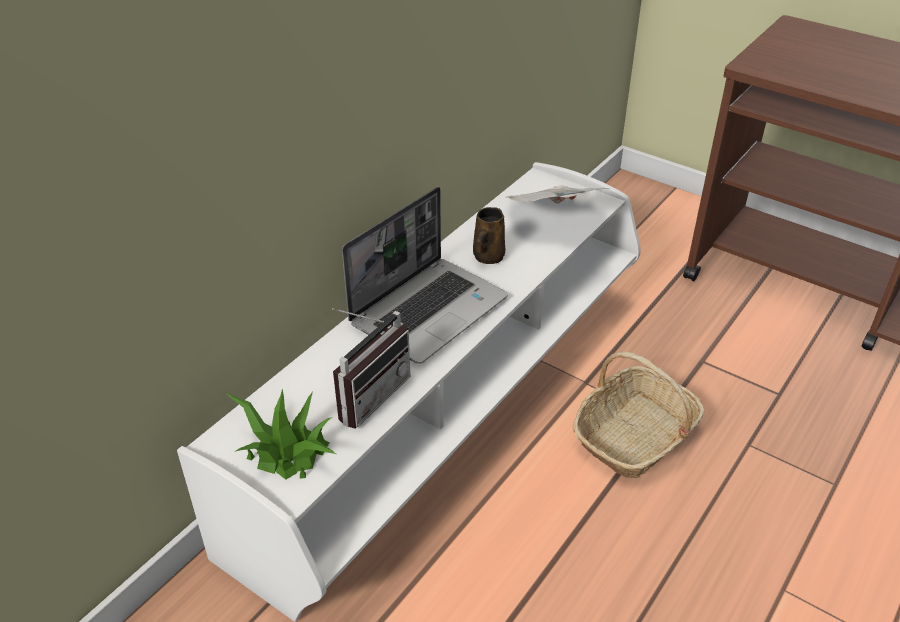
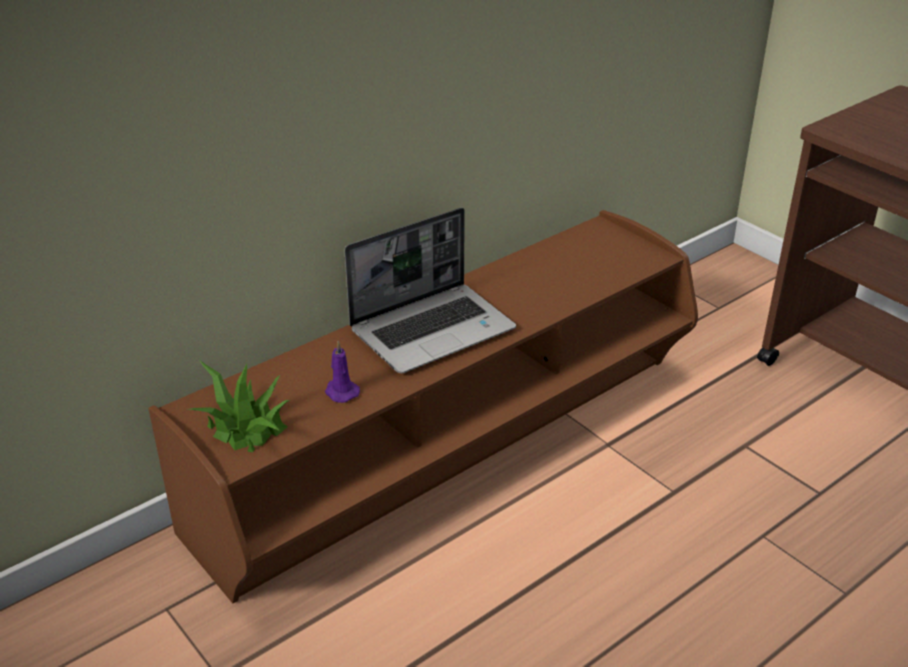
camera: 15 degrees right, 5 degrees down
(367, 394) = (341, 392): radio -> purple candle
(450, 414) = (454, 449): white tv stand -> brown tv stand
(487, 257) = (513, 291): brown mug -> none
(554, 217) = (600, 264): newspaper -> none
(634, 436) = (639, 505): basket -> none

